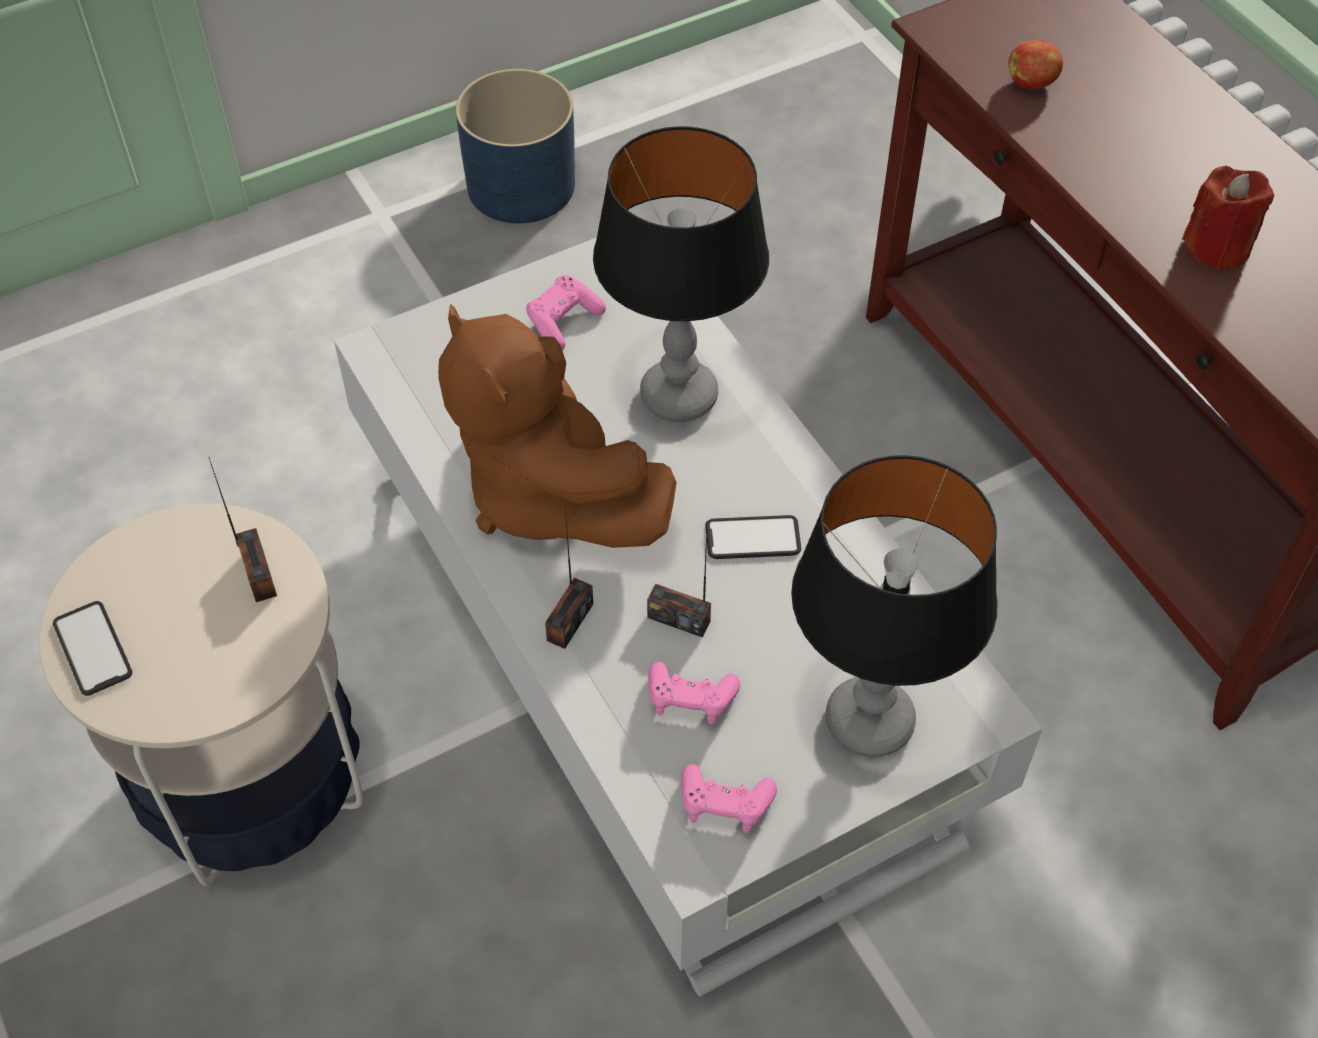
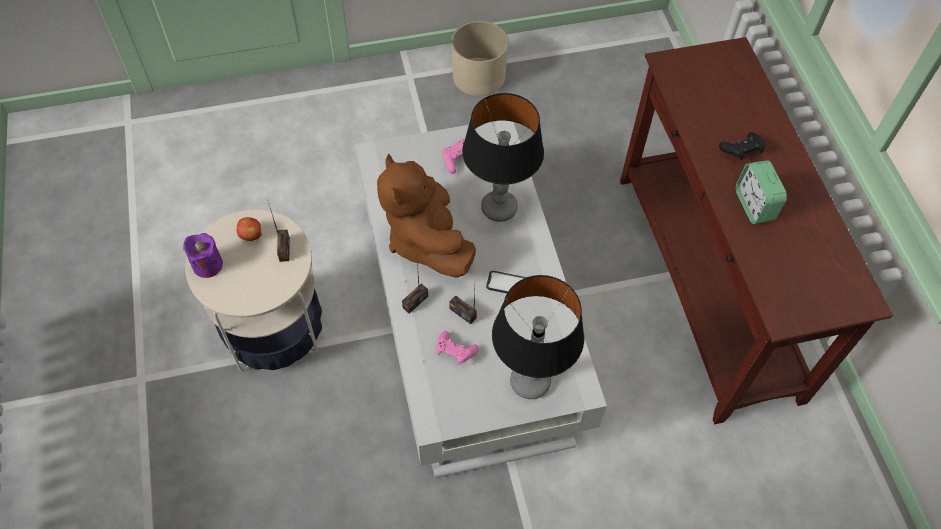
camera: 15 degrees right, 5 degrees up
(93, 649) = (207, 265): phone -> purple candle
(521, 186) = (479, 76): blue planter -> beige planter
(724, 807) = (453, 402): pink game controller -> none
(1031, 83) = (699, 101): apple -> apple (251, 235)
(1150, 155) = (741, 151): none -> black game controller
(1217, 246) = (754, 205): red candle -> alarm clock

